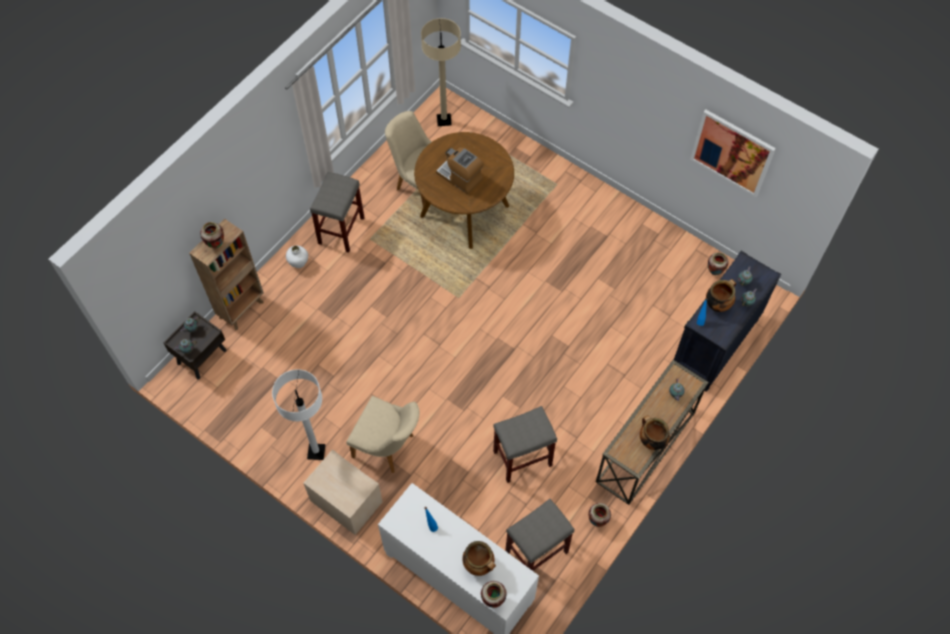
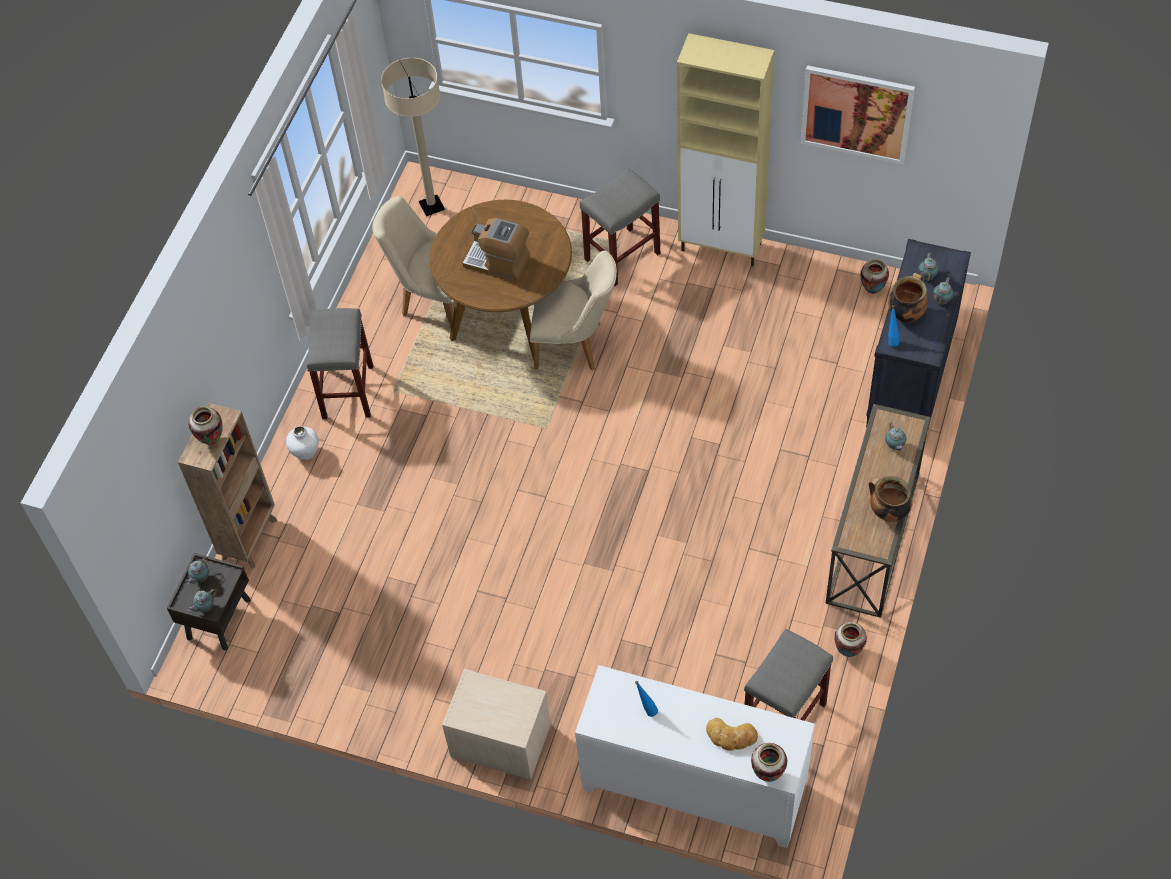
camera: 15 degrees left, 5 degrees down
(316, 452) = (432, 690): white floor lamp -> none
(389, 447) = (530, 651): beige chair -> beige chair (575, 345)
(479, 564) = (731, 736): cooking pot -> bread
(522, 459) = (716, 606): grey stool -> grey stool (622, 257)
(624, 209) = (722, 247): none -> beige cabinet

